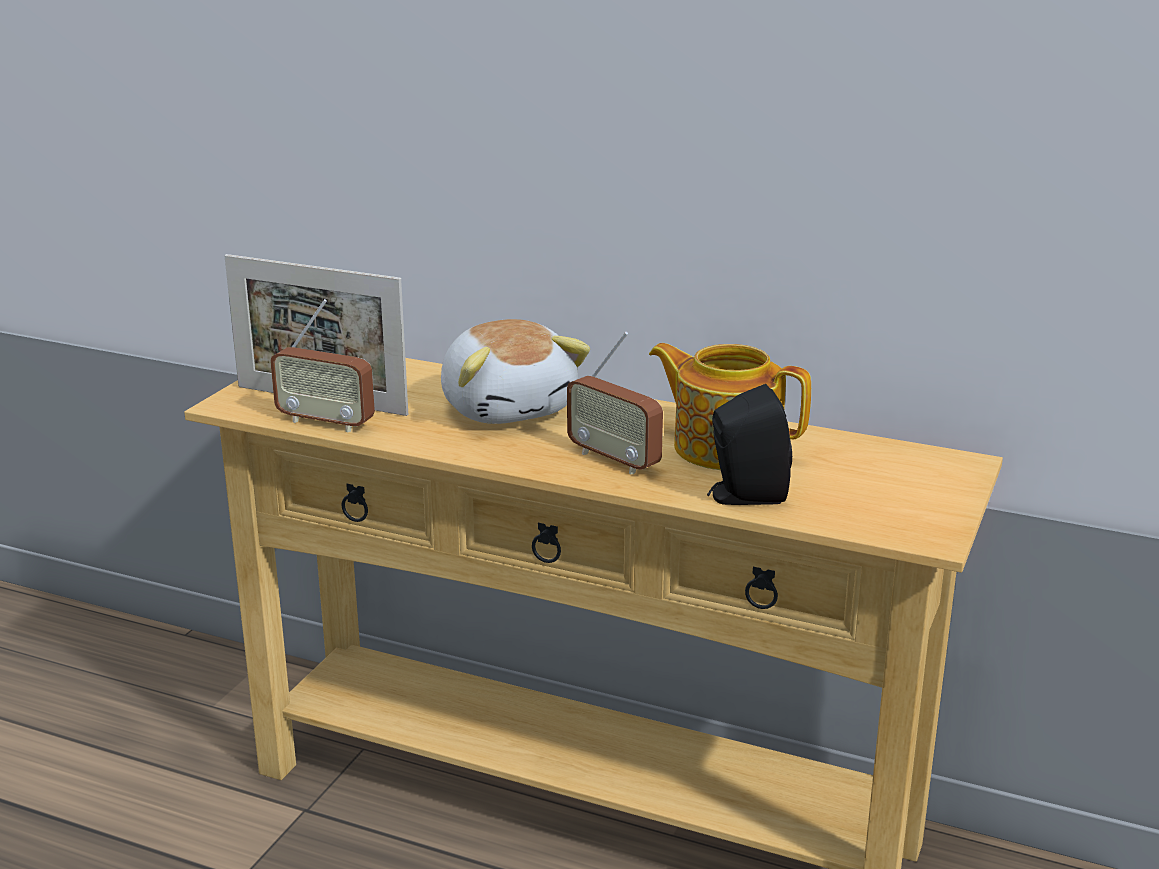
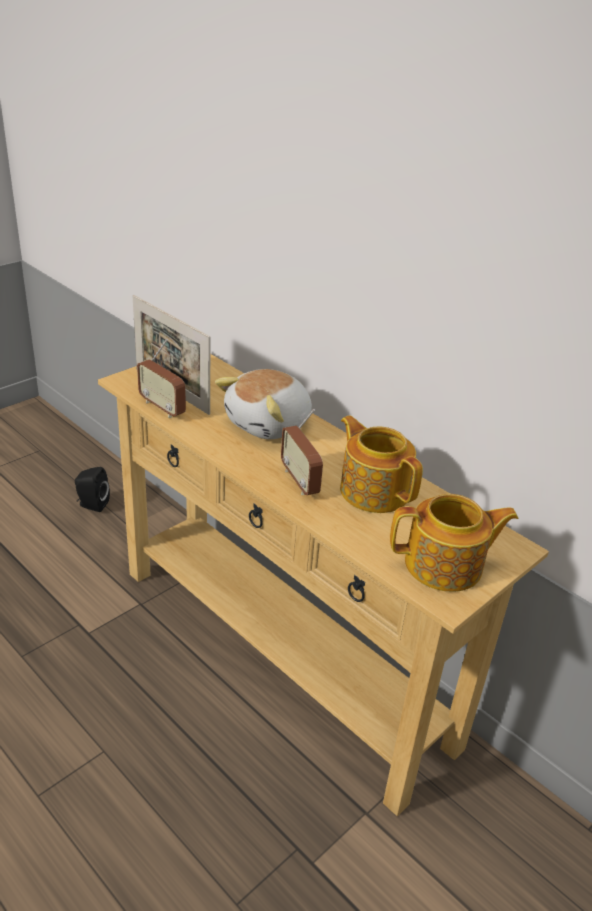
camera: 20 degrees right, 10 degrees up
(509, 407) = (269, 424): plush toy -> plush toy turned 45 degrees clockwise
(743, 496) = (355, 532): black speaker -> black speaker (92, 505)
(893, 502) = (445, 565): none -> teapot

